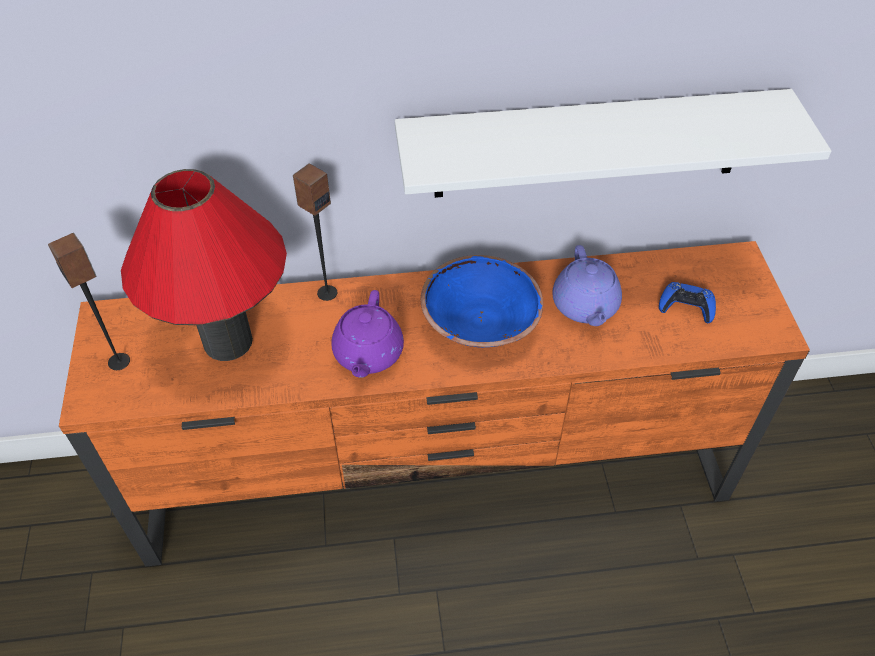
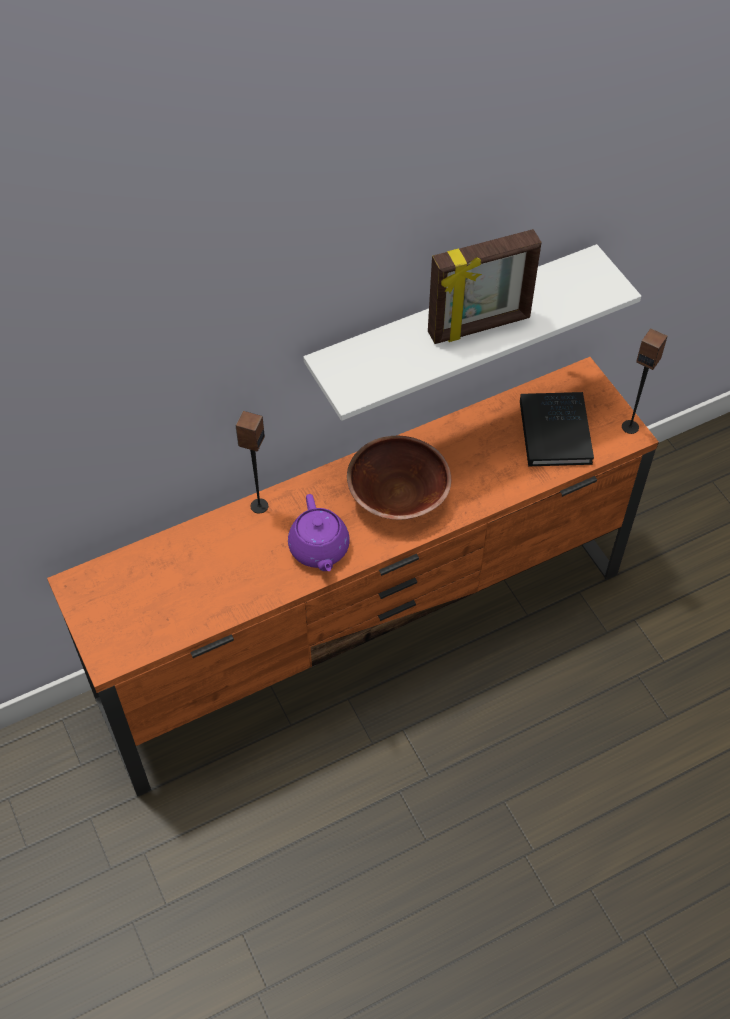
camera: 20 degrees left, 5 degrees up
(119, 361) = (114, 618): speaker -> speaker (630, 426)
(228, 341) = (197, 573): red table lamp -> none
(479, 323) = (397, 495): blue bowl -> brown bowl
(585, 306) = (476, 455): purple teapot -> none
(613, 137) = (479, 327): none -> picture frame
(686, 306) = (555, 432): blue game controller -> black book

